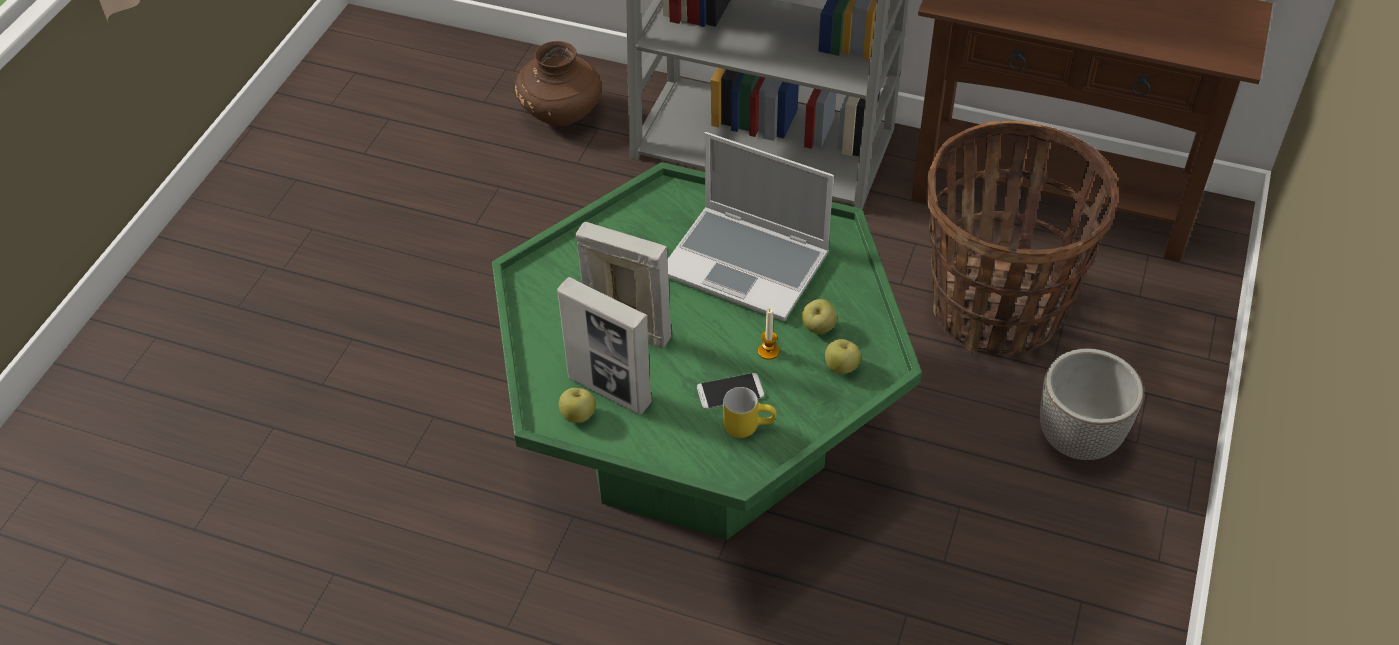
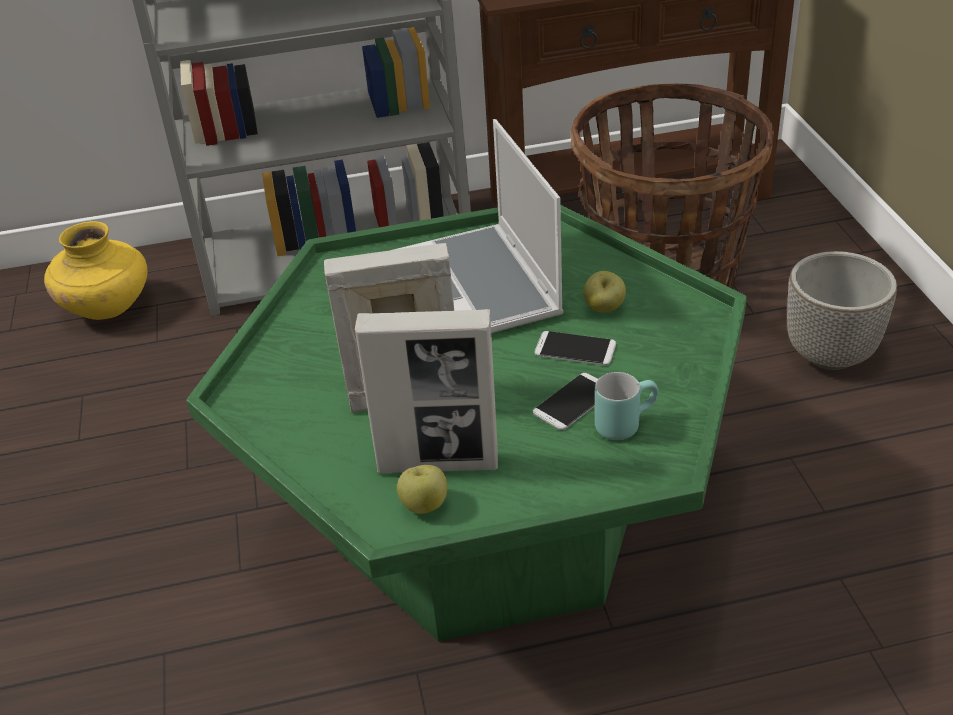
camera: 30 degrees left, 10 degrees down
(562, 114) = (108, 307): brown vase -> yellow vase
(748, 264) = (478, 288): laptop -> laptop turned 75 degrees clockwise
(748, 425) = (624, 422): yellow mug -> turquoise mug
(768, 351) = (575, 349): candle -> phone
(841, 367) = (662, 330): apple -> none

